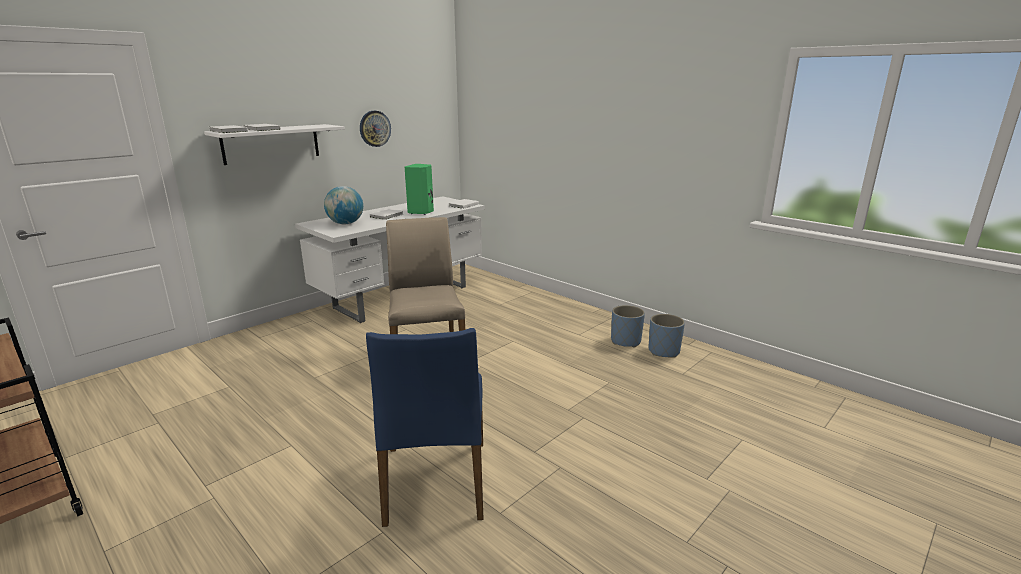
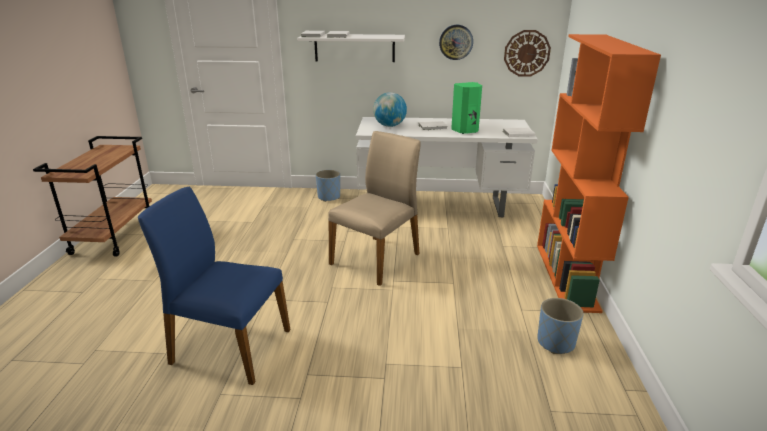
camera: 50 degrees right, 5 degrees up
(433, 134) = (526, 53): none -> wall clock
(435, 482) = (229, 347): blue chair -> blue chair turned 60 degrees clockwise
(567, 305) = (567, 276): none -> orange bookcase
(663, 351) = (577, 377): blue planter -> blue planter (329, 197)

